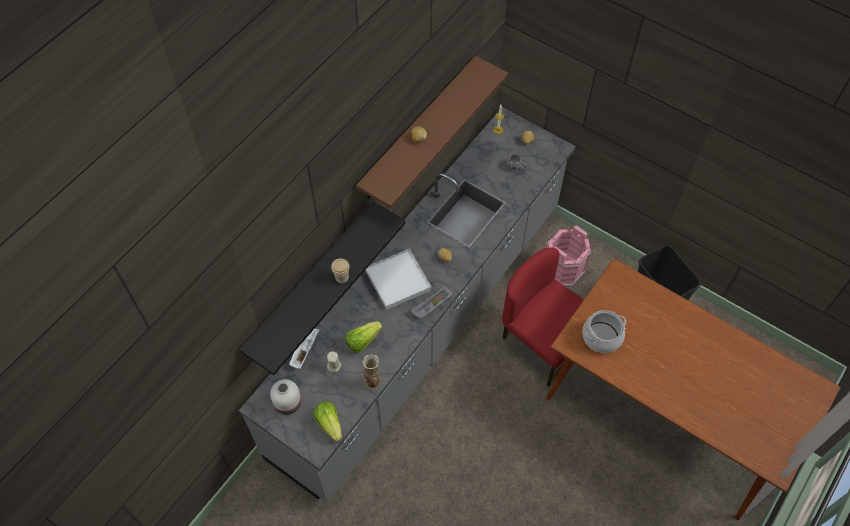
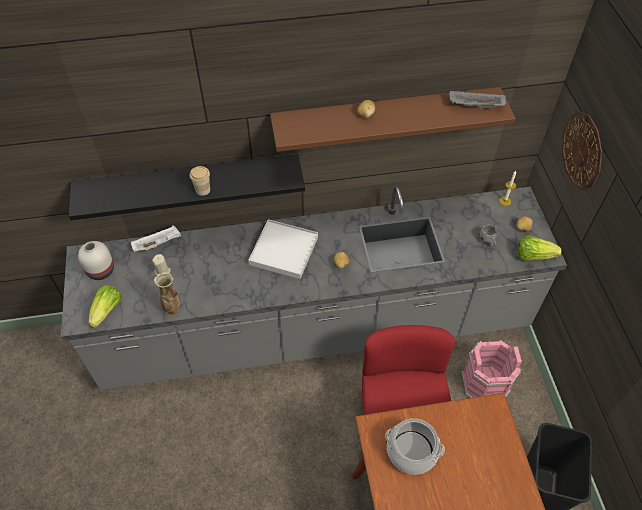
camera: 45 degrees right, 5 degrees down
(362, 340) = (204, 272): lettuce -> lettuce (533, 255)
(432, 306) = (285, 292): grey tray -> grey tray (475, 106)
(553, 65) = (582, 151): none -> wall clock

